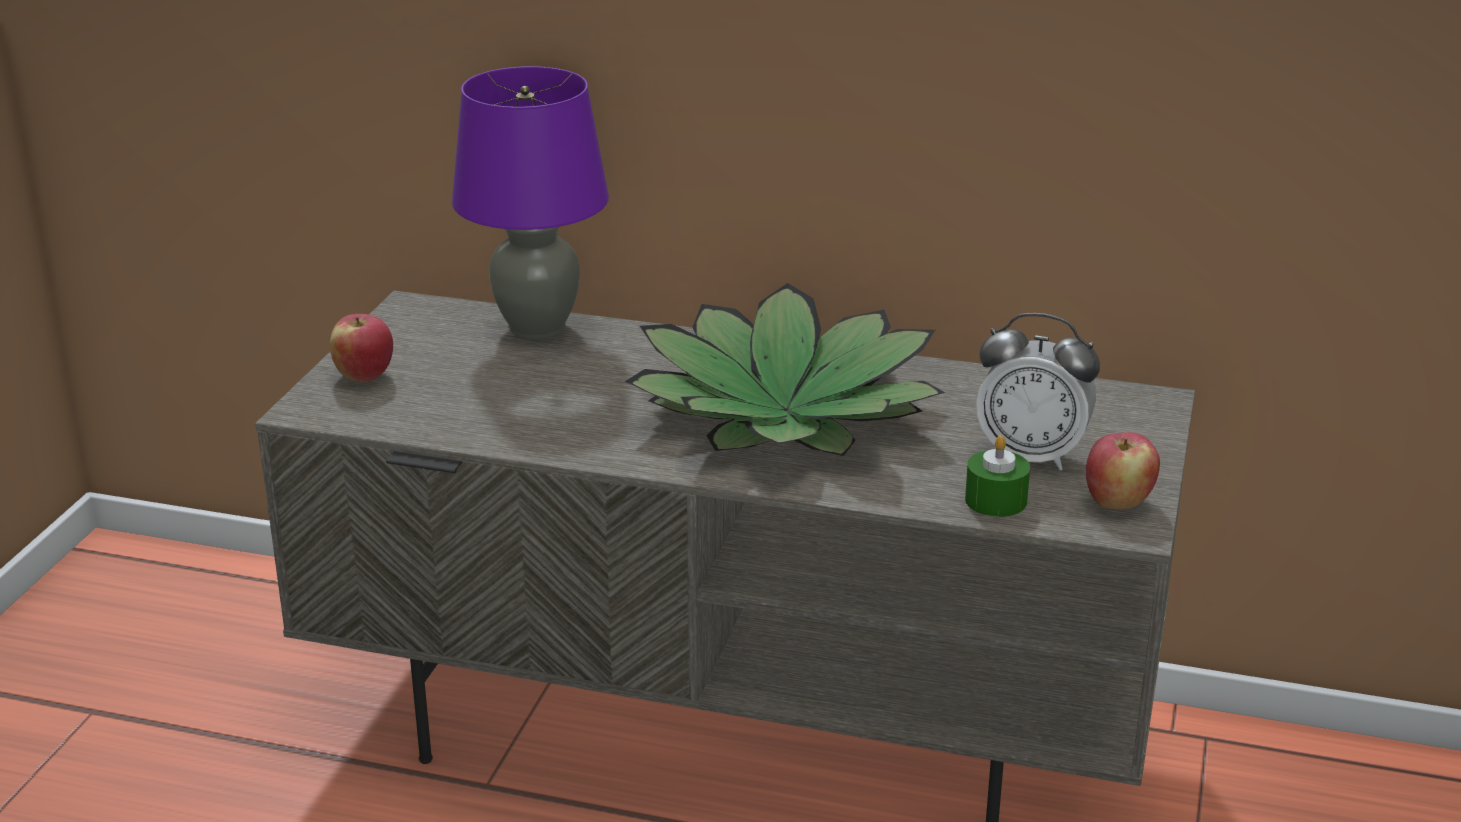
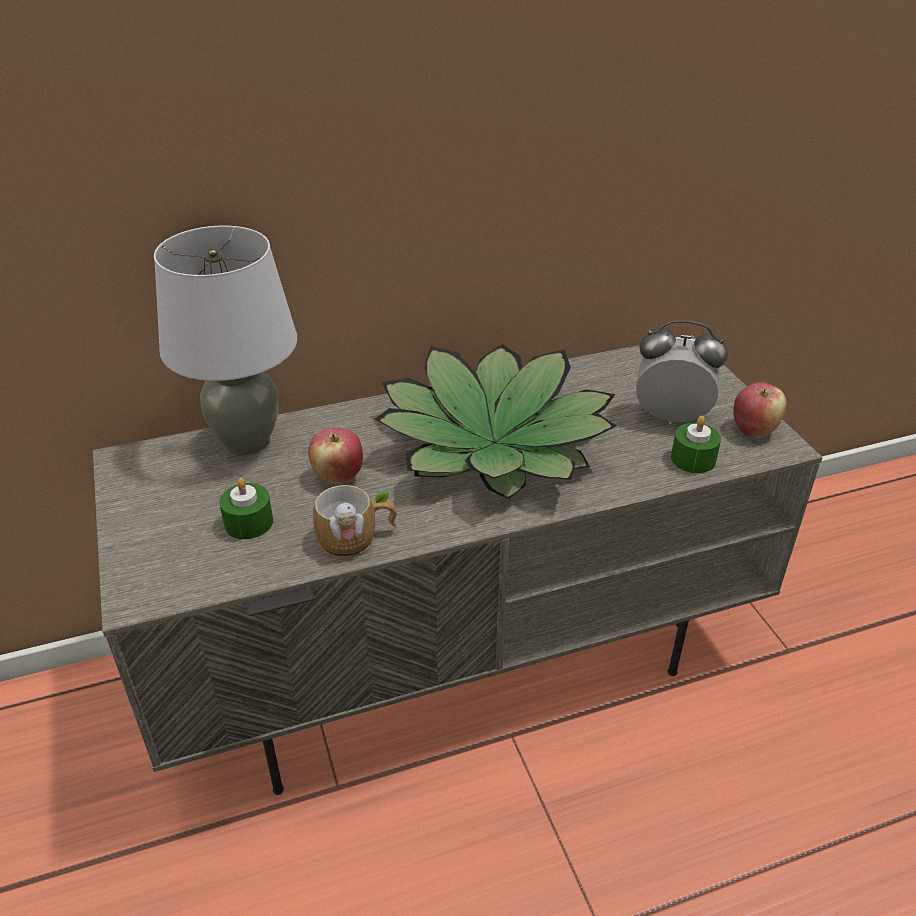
camera: 35 degrees left, 10 degrees up
(364, 376) = (154, 542): apple -> apple (338, 476)
(460, 391) = (248, 522): none -> green candle
(536, 327) = (246, 441): purple table lamp -> grey table lamp
(542, 437) = (357, 538): none -> mug
(1031, 456) = (671, 417): alarm clock -> alarm clock turned 150 degrees counterclockwise

